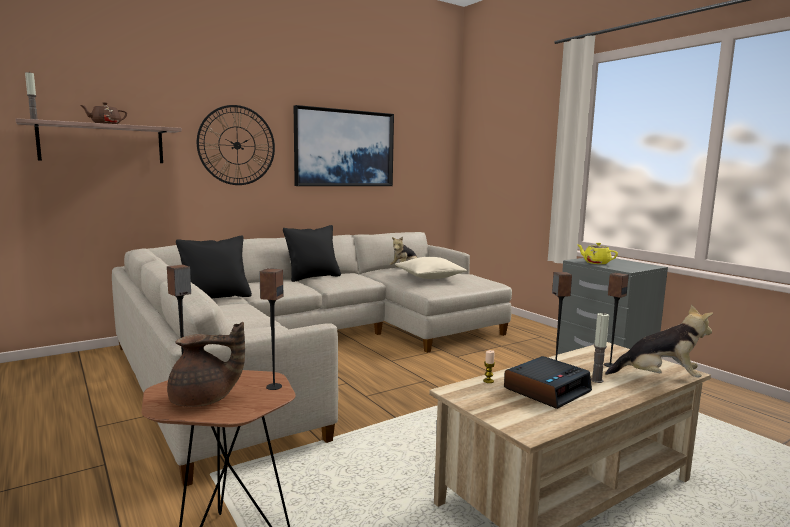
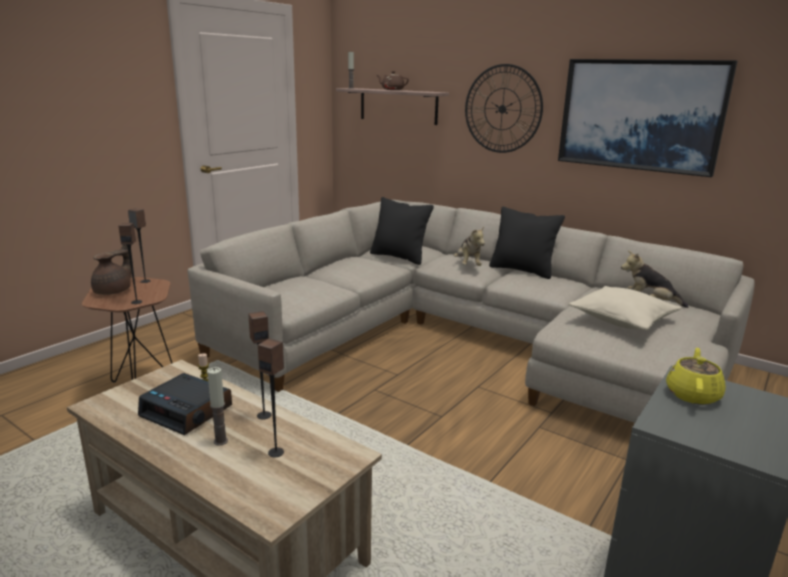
camera: 70 degrees right, 10 degrees up
(204, 400) = (114, 291): brown teapot -> brown teapot turned 120 degrees counterclockwise
(659, 378) = (239, 488): plush toy -> plush toy (468, 265)

